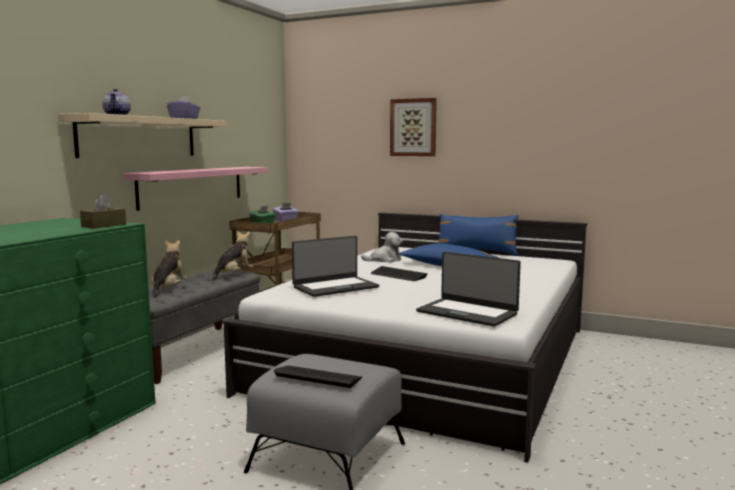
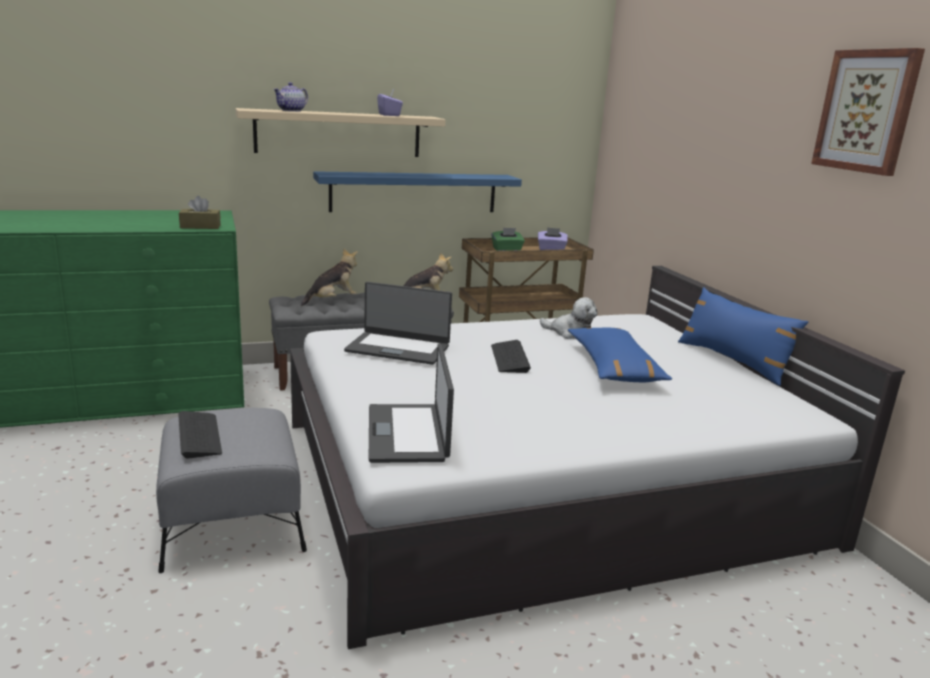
camera: 45 degrees right, 10 degrees up
(192, 186) = (414, 192): pink shelf -> blue shelf
(413, 127) = (714, 146): picture -> picture (867, 111)

